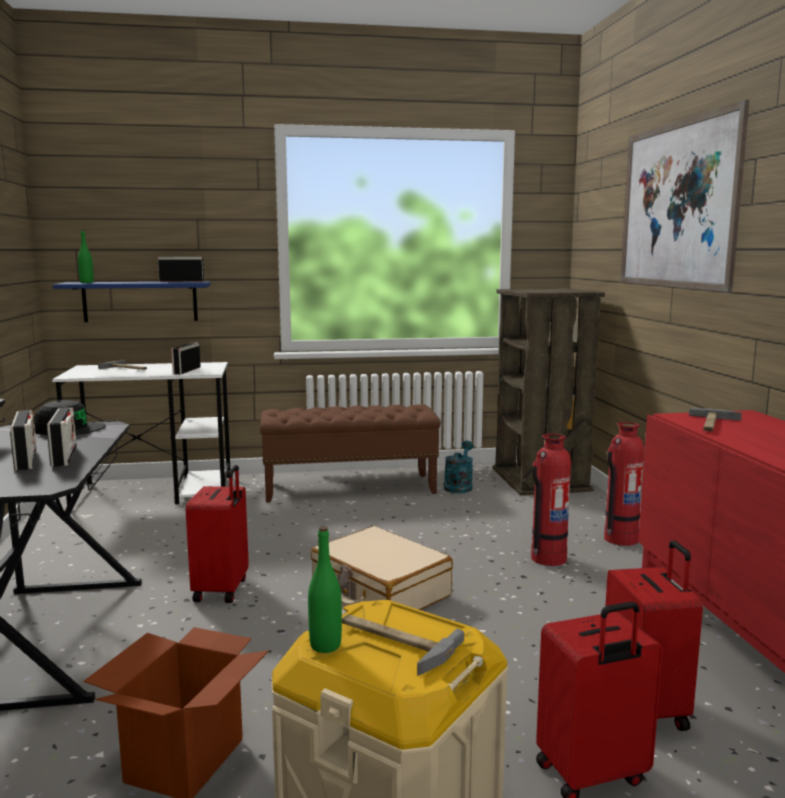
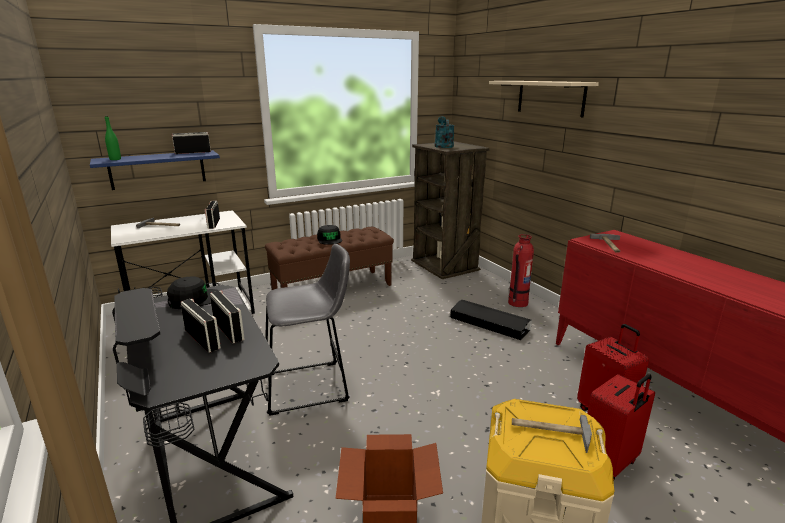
camera: 20 degrees left, 10 degrees up
(222, 590) = (310, 387): red suitcase -> grey stool
(325, 645) = (517, 444): green bottle -> none
(345, 412) = (329, 239): none -> black cap
(380, 591) = (412, 367): beige suitcase -> none
(459, 486) = (401, 277): turquoise watering can -> turquoise watering can (443, 145)
(547, 558) = (489, 323): fire extinguisher -> black storage box
(676, 205) = (550, 97): picture -> beige shelf

